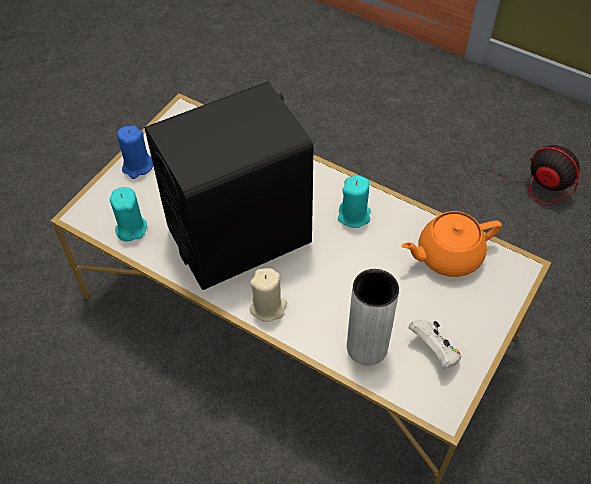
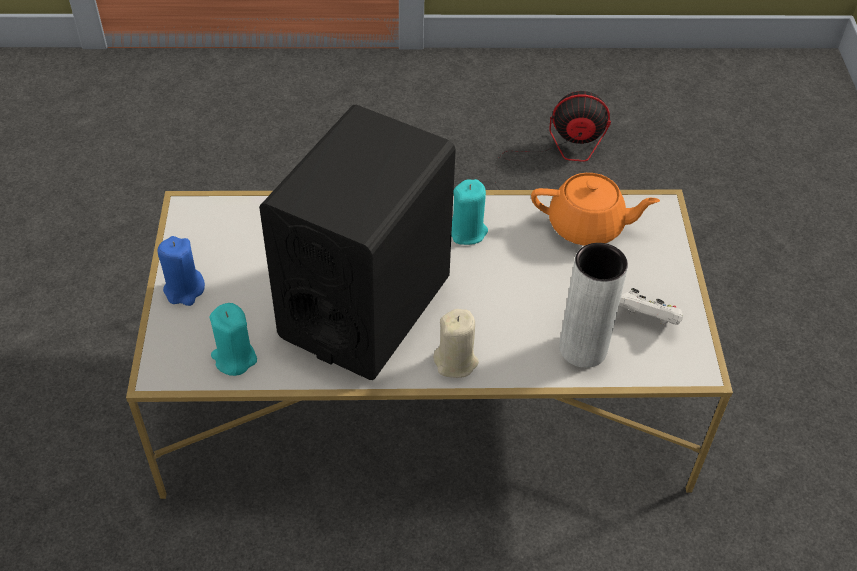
camera: 35 degrees left, 5 degrees down
(447, 255) = (587, 226): orange teapot -> orange teapot turned 120 degrees counterclockwise

